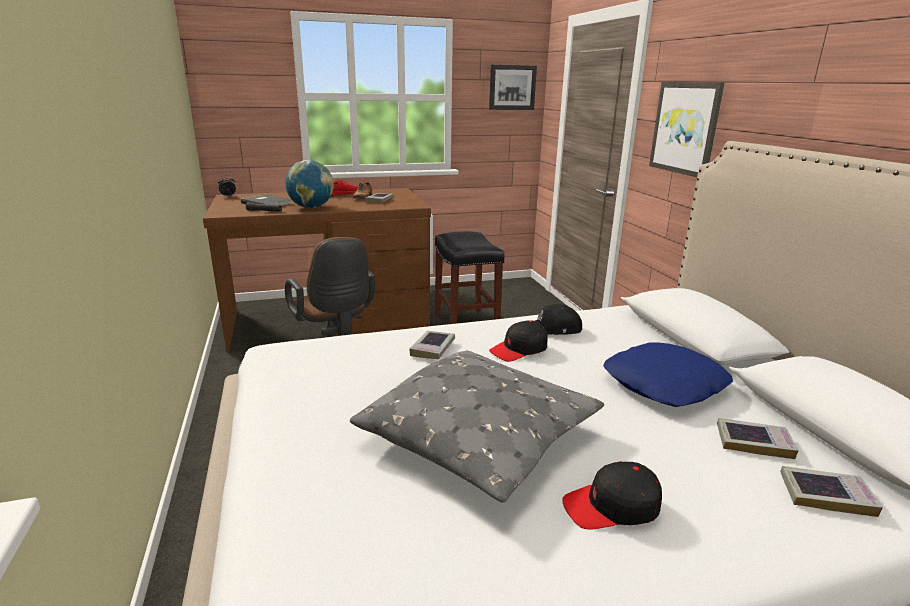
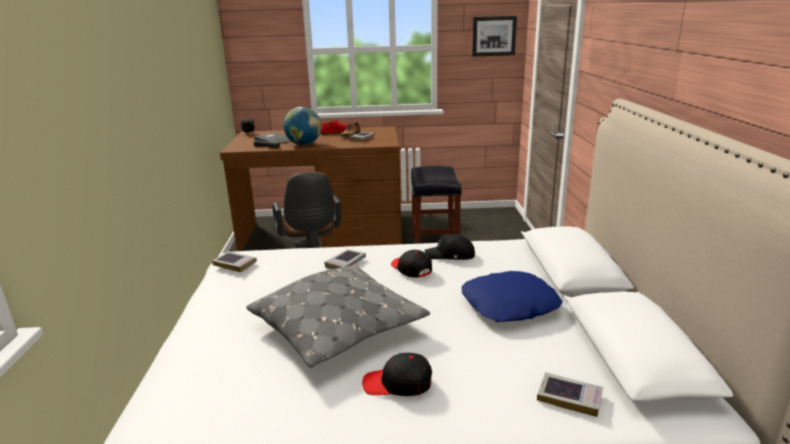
camera: 15 degrees right, 0 degrees up
(519, 349) = (411, 269): black cap -> black cap turned 75 degrees clockwise
(685, 128) = (604, 82): picture -> none
(754, 442) = (545, 355): book -> book (235, 264)

